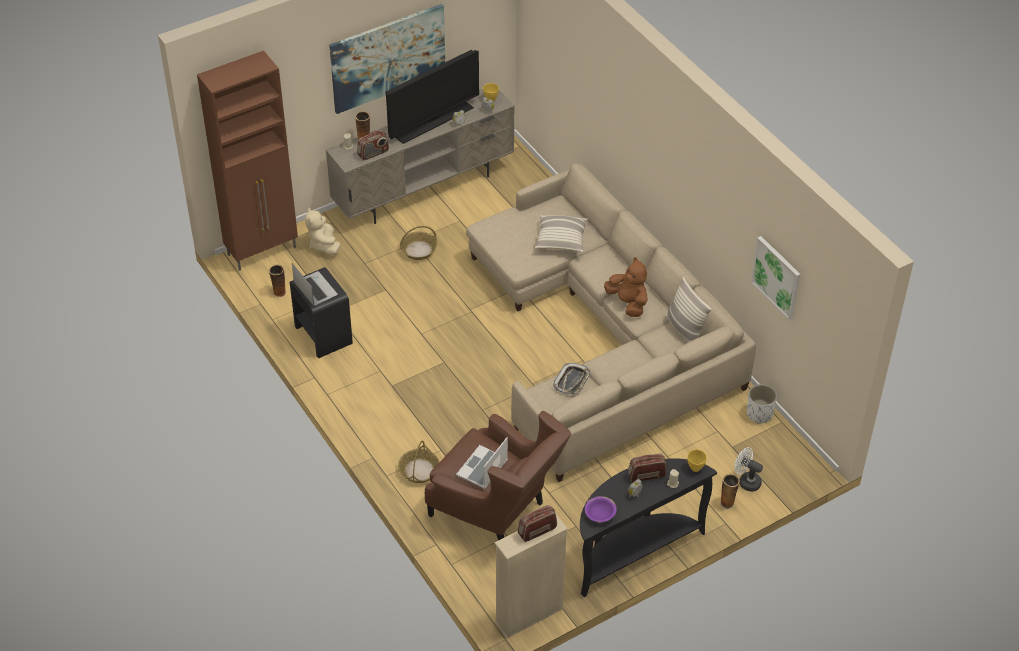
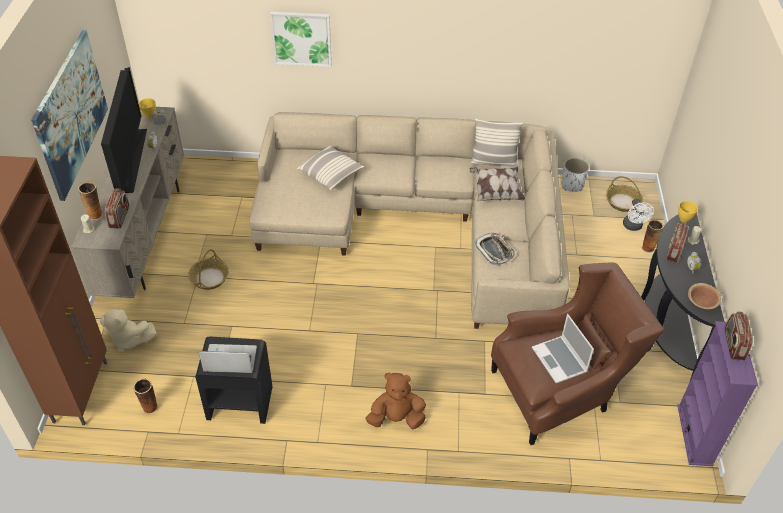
camera: 55 degrees left, 0 degrees up
(419, 470) = (470, 422): basket -> basket (622, 202)
(529, 615) = (694, 435): beige bookcase -> purple bookcase
(600, 514) = (702, 302): purple bowl -> brown bowl
(628, 303) = (437, 175): brown plush toy -> brown plush toy (396, 418)
(648, 350) = (496, 192): none -> pillow
(746, 481) = (633, 227): white fan -> white fan turned 75 degrees counterclockwise
(776, 277) = (571, 54): picture -> picture (301, 38)

